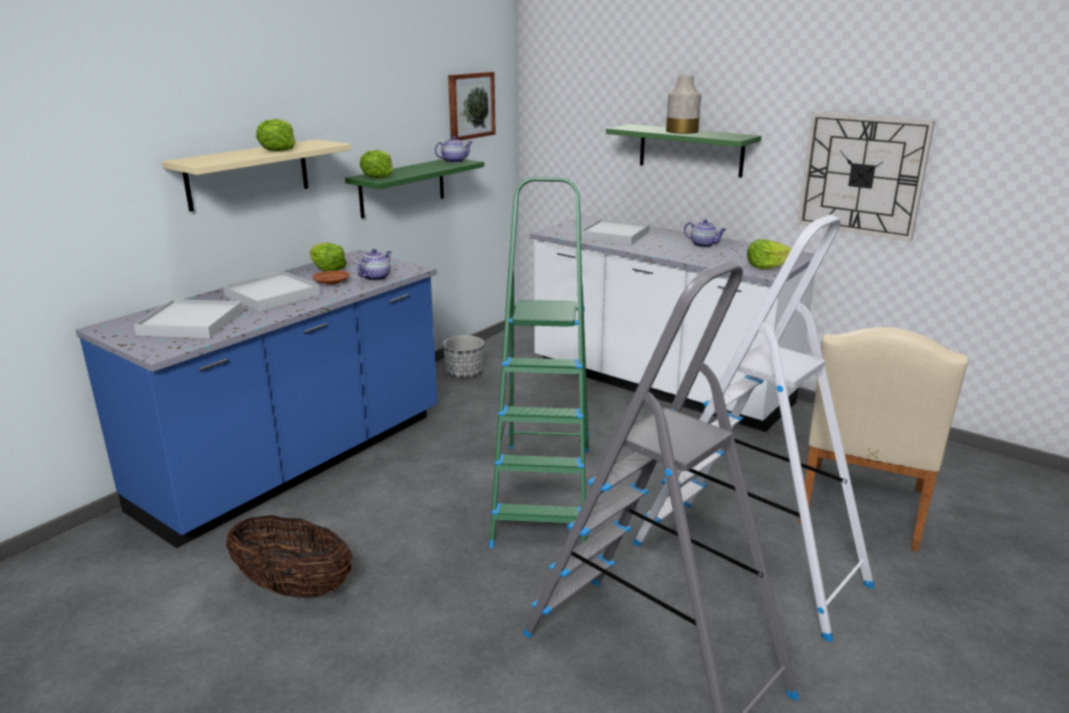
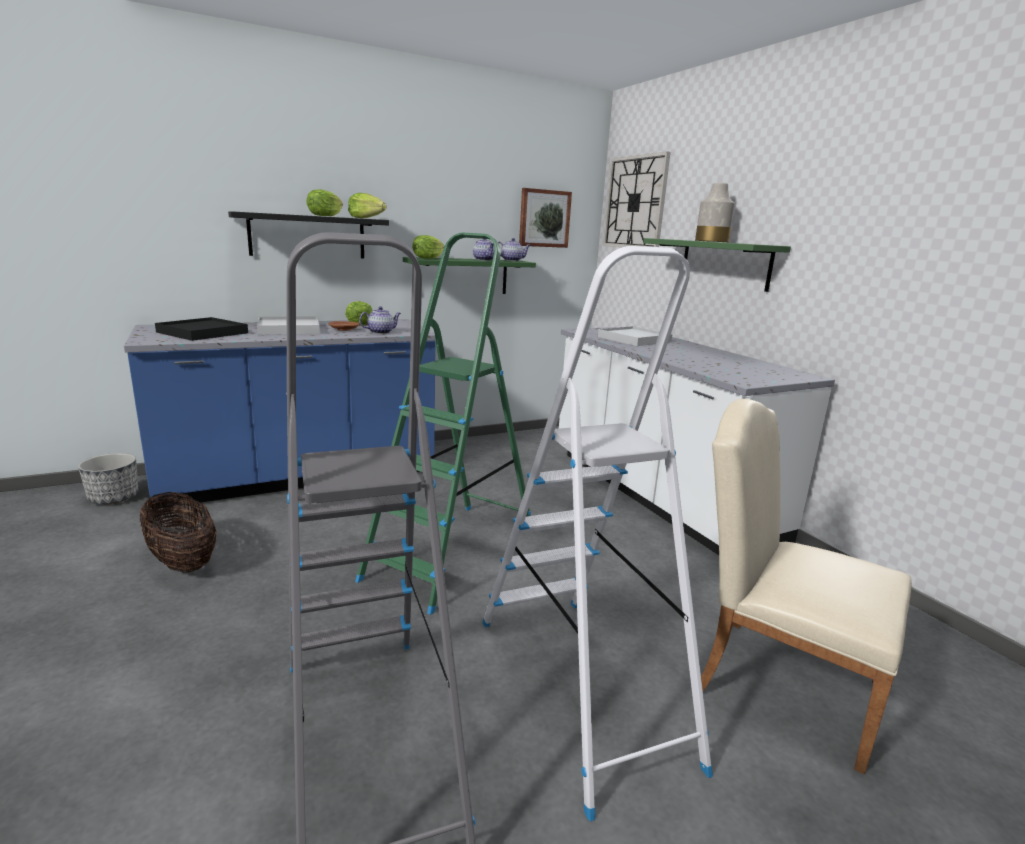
camera: 25 degrees right, 5 degrees down
(191, 323) = (202, 332): white tray -> black tray
(248, 174) = (307, 236): beige shelf -> black shelf
(465, 374) = (494, 448): planter -> planter (114, 498)
(704, 245) = (711, 356): teapot -> teapot (484, 260)
(766, 266) = (752, 378): lettuce -> lettuce (366, 218)
(860, 511) = (774, 679): beige chair -> beige chair turned 75 degrees clockwise
(862, 175) = (894, 289): wall clock -> wall clock (635, 202)

